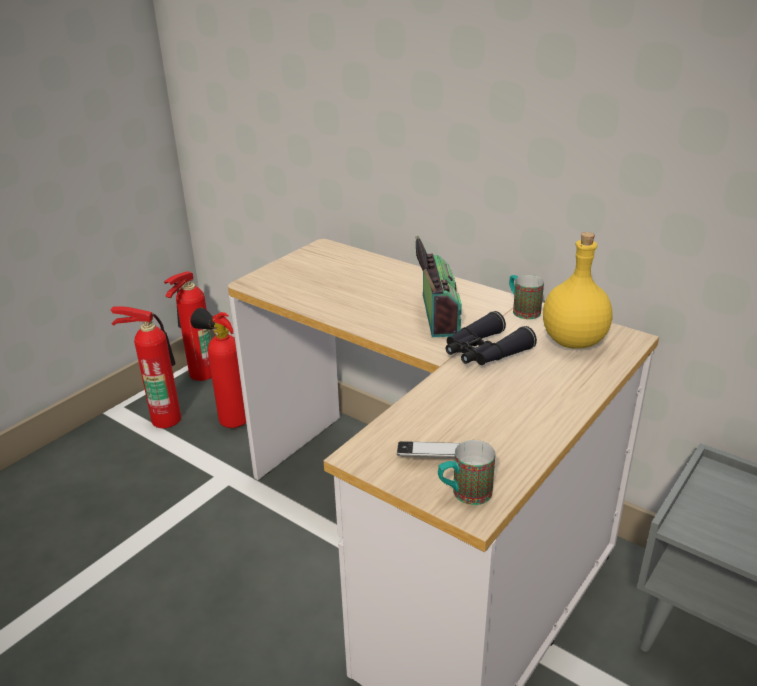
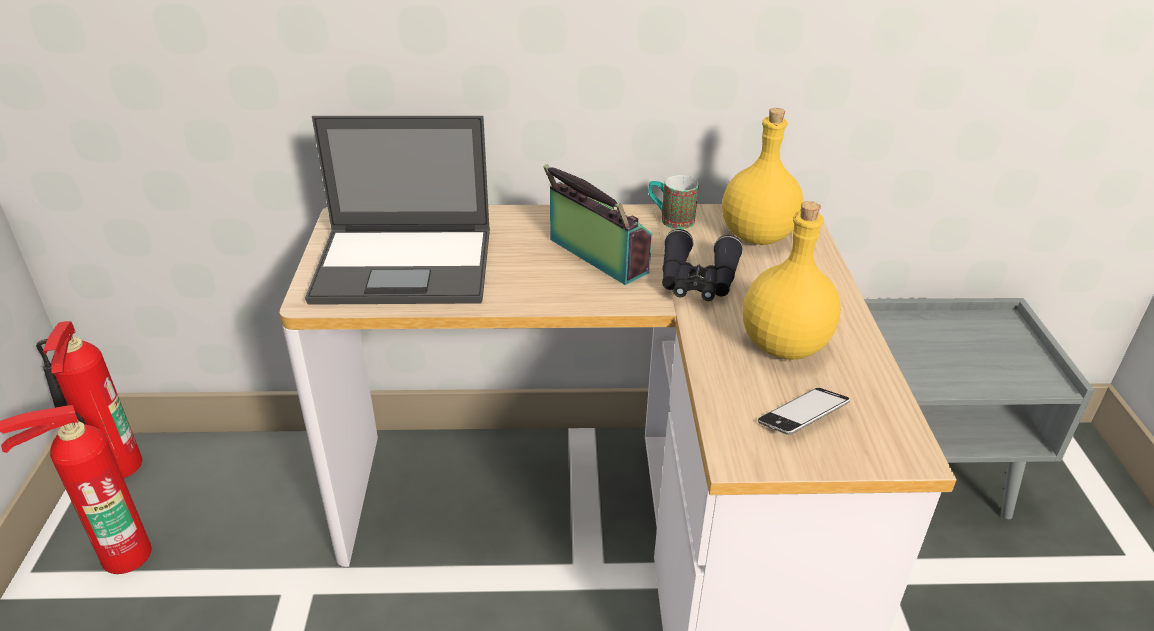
camera: 40 degrees left, 5 degrees up
(229, 420) = (228, 509): fire extinguisher -> none
(320, 282) = (406, 266): none -> laptop
(464, 494) = (881, 442): mug -> none
(484, 412) = (782, 346): none -> yellow bottle

